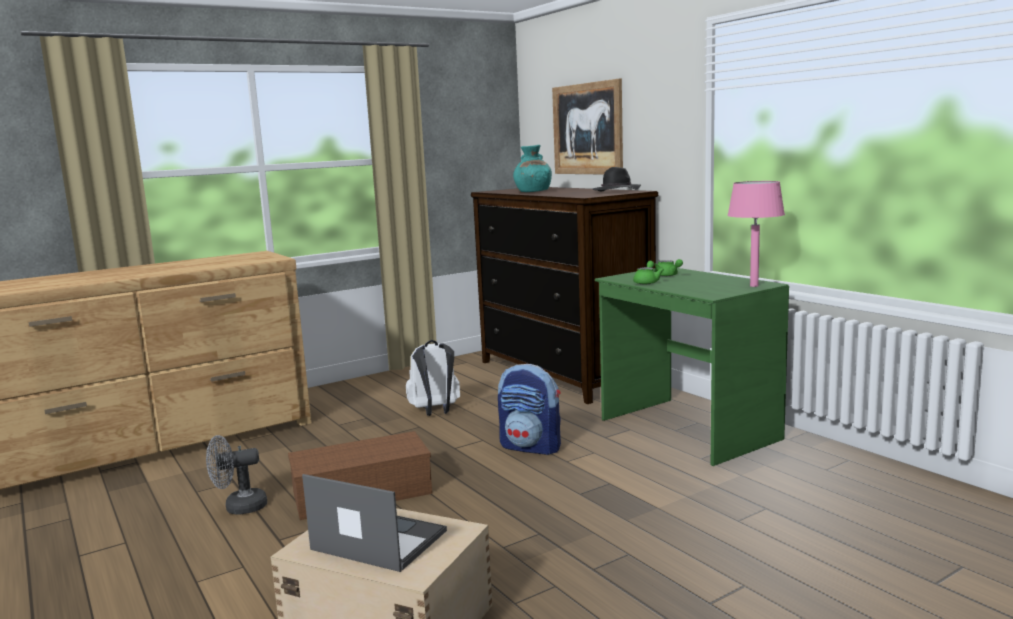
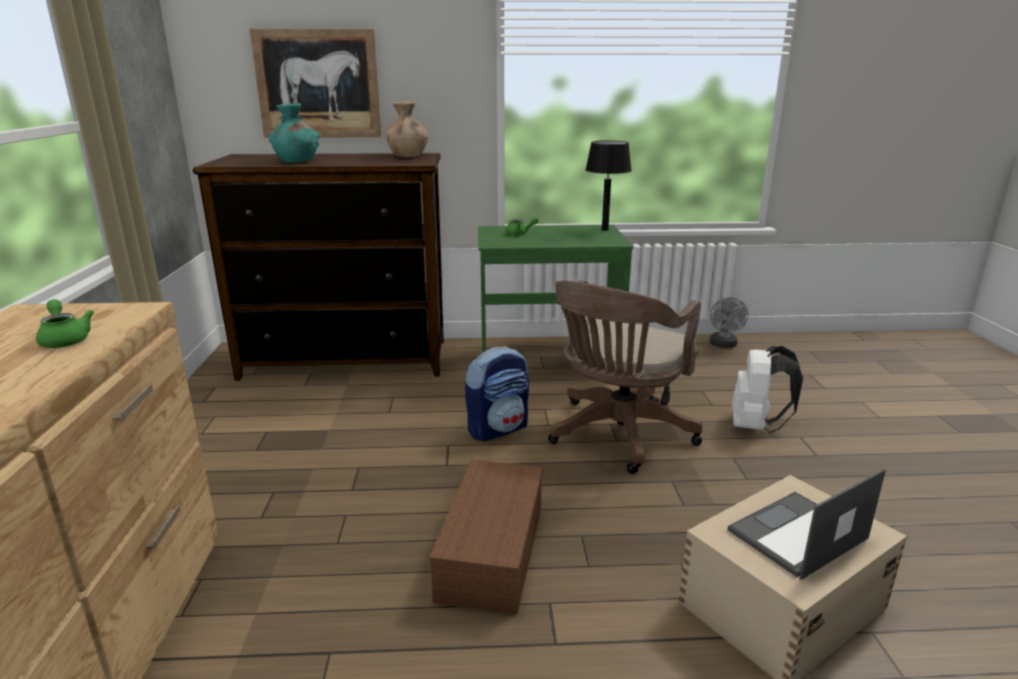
camera: 60 degrees left, 10 degrees up
(239, 507) = (426, 663): grey fan -> grey fan (723, 345)
(435, 411) = (330, 446): white backpack -> white backpack (755, 426)
(589, 492) = (617, 436): none -> brown office chair
(616, 191) = (408, 156): black hat -> brown vase
(647, 282) = (532, 242): green teapot -> green teapot (65, 339)
(754, 286) = (605, 230): pink table lamp -> black table lamp

